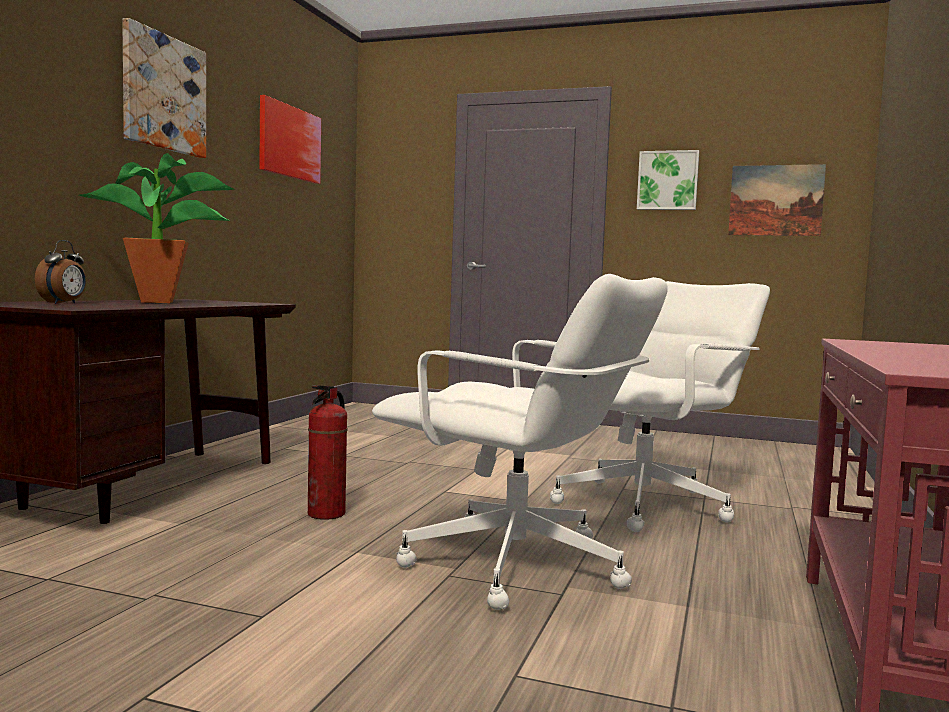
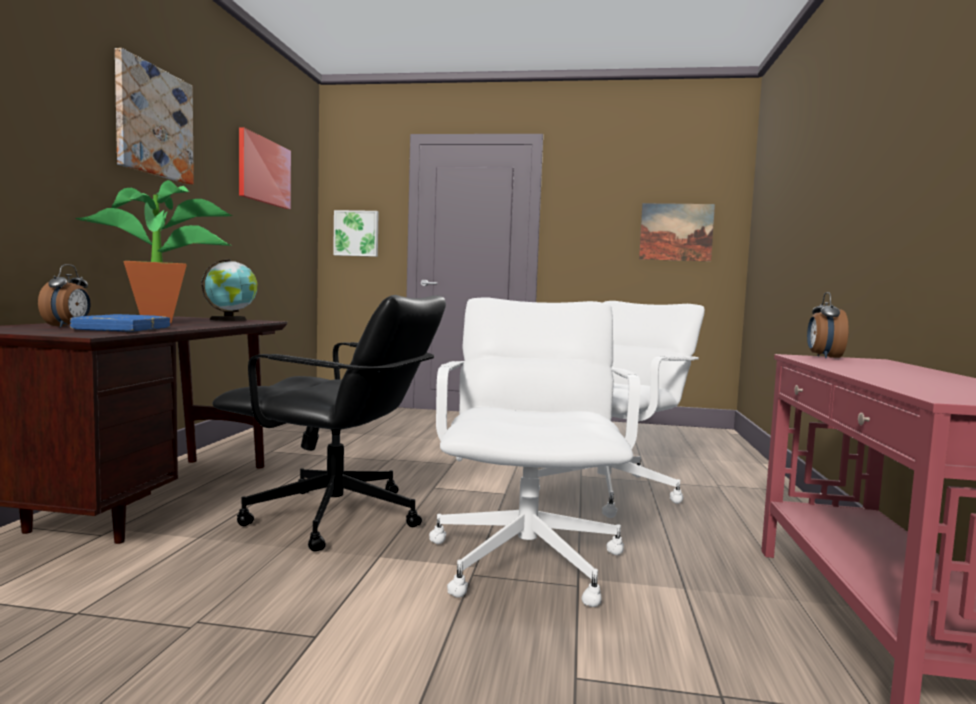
camera: 10 degrees left, 0 degrees up
(112, 306) = (122, 329): none -> blue book
(237, 302) = (231, 319): none -> globe
(327, 514) = (336, 518): fire extinguisher -> black office chair
(517, 567) = (528, 560): white office chair -> white office chair turned 105 degrees counterclockwise
(667, 180) = (590, 214): picture -> picture (356, 233)
(878, 342) = (823, 357): none -> alarm clock

